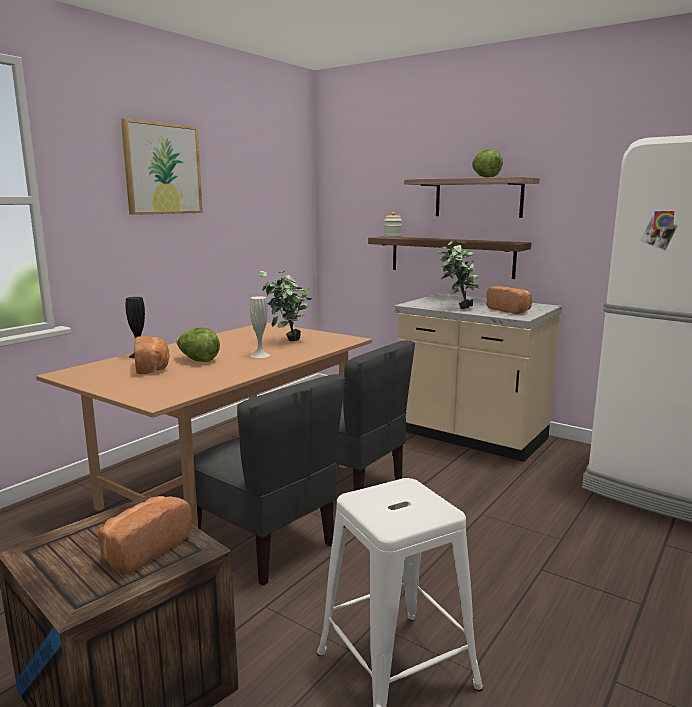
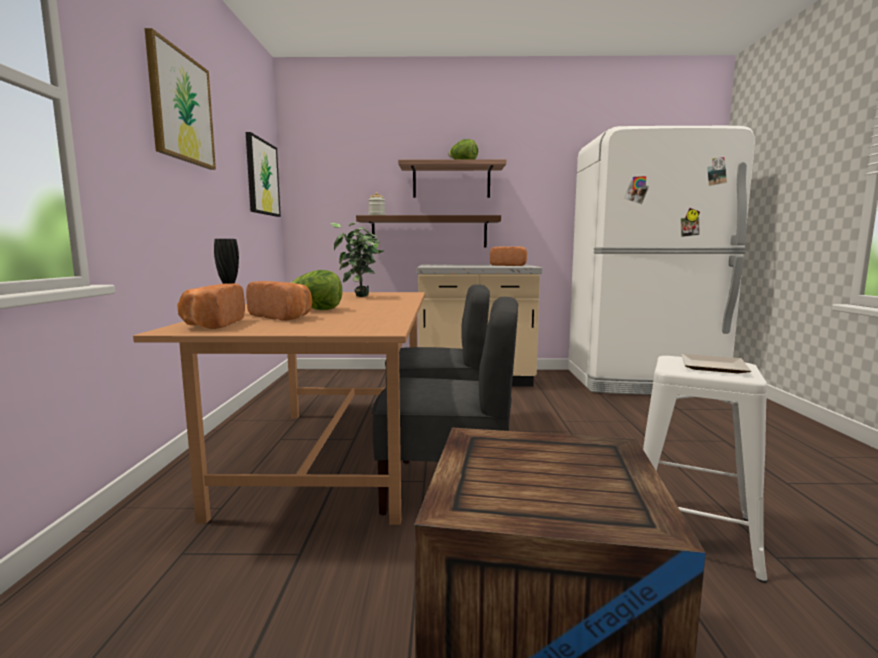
camera: 35 degrees left, 5 degrees down
(143, 550) = (572, 462): bread -> bread (212, 324)
(260, 355) = (366, 303): white vase -> none
(282, 201) = (262, 177): none -> picture
(402, 505) = (710, 366): none -> plate
(457, 308) = (470, 266): potted plant -> none

